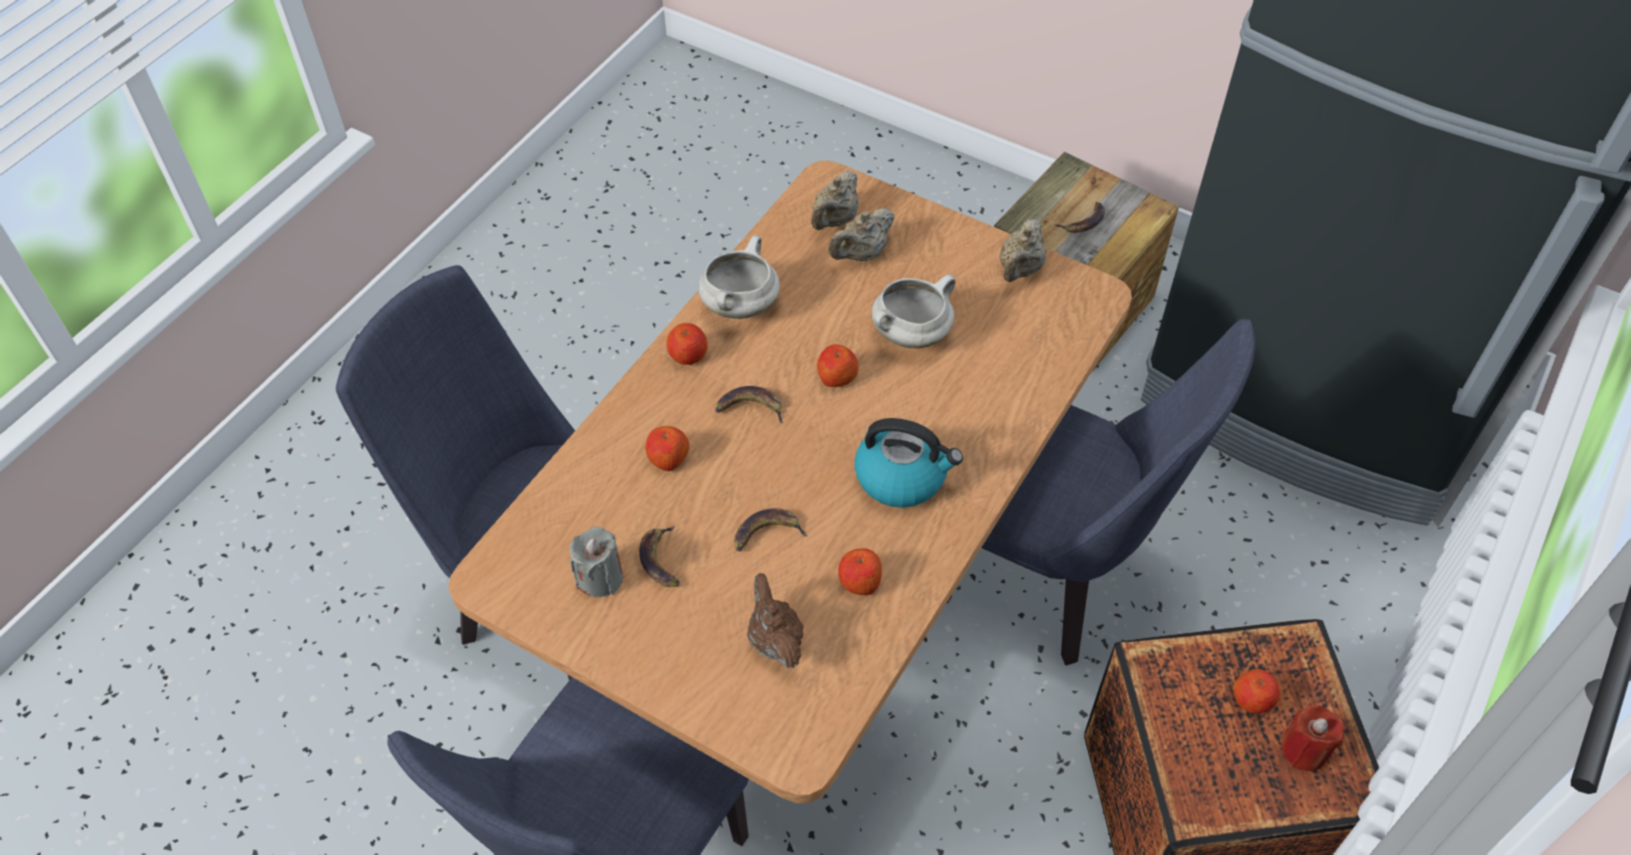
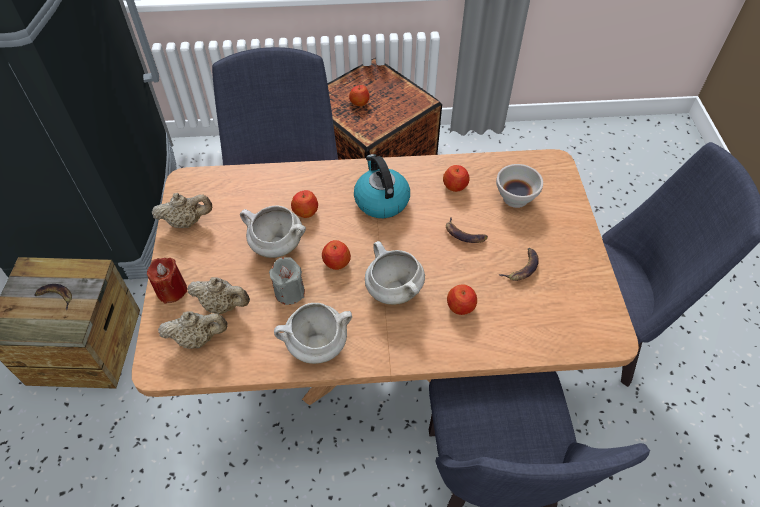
camera: 125 degrees left, 0 degrees up
(600, 577) = (558, 287): grey candle -> grey candle (289, 292)
(688, 355) = (379, 347): apple -> apple (305, 211)
(749, 408) = (393, 290): banana -> white cooking pot
(774, 640) = (515, 199): brown teapot -> white bowl
(1304, 750) = (369, 83): red candle -> red candle (171, 290)

